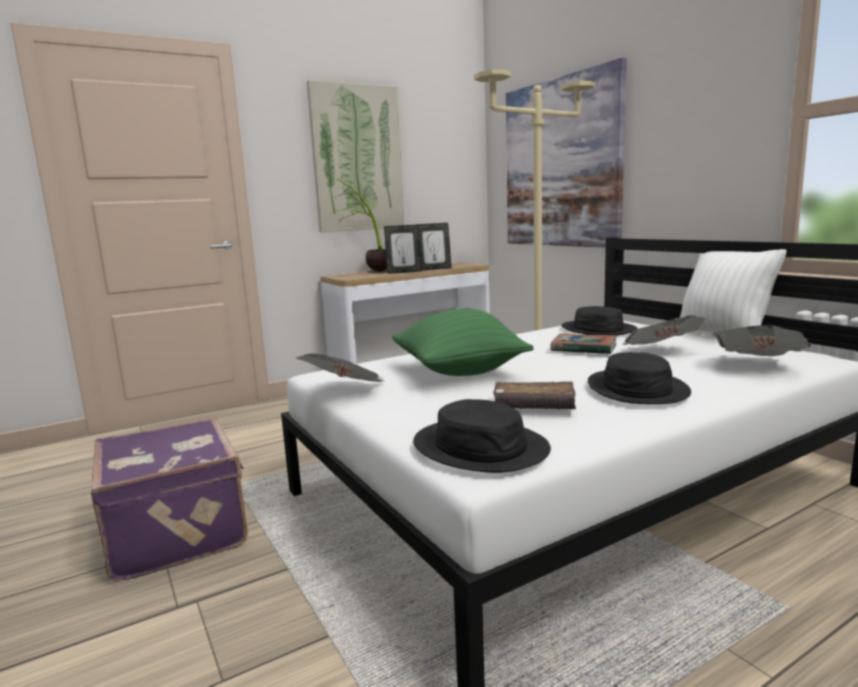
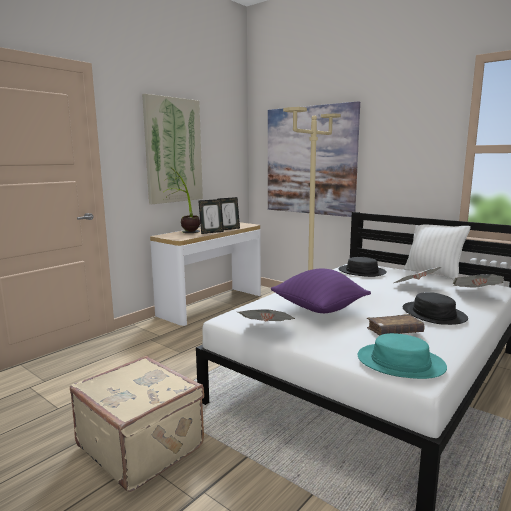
camera: 20 degrees left, 0 degrees up
(179, 531) = (142, 445): purple suitcase -> beige suitcase
(459, 372) = (319, 310): green pillow -> purple pillow
(480, 447) = (400, 362): black hat -> turquoise hat
(583, 348) = (371, 287): book -> none

